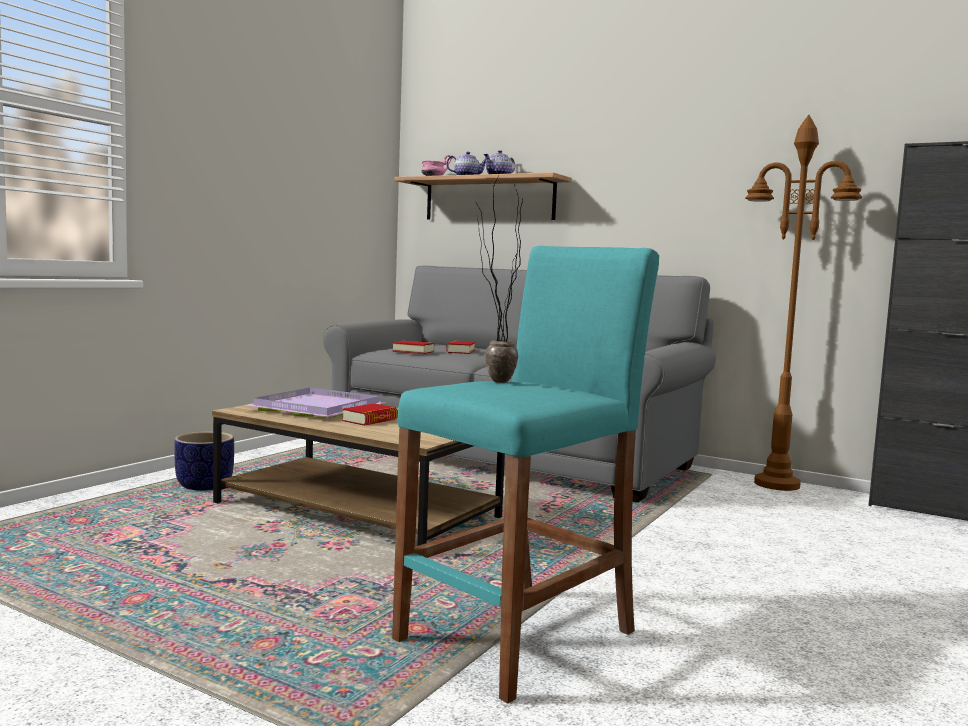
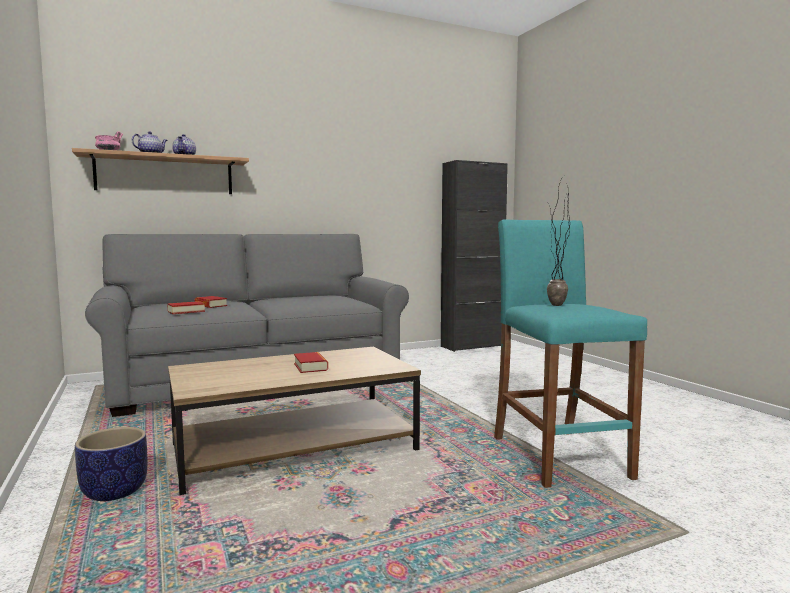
camera: 55 degrees left, 0 degrees up
(320, 408) = (239, 371): purple tray -> none
(777, 484) = (404, 353): brown floor lamp -> none

